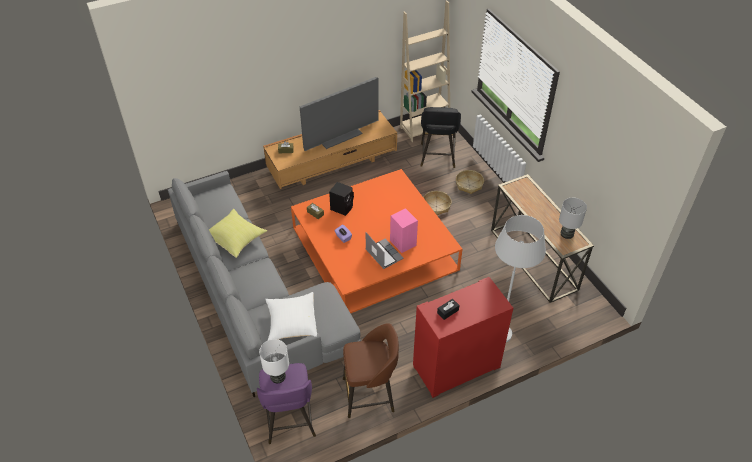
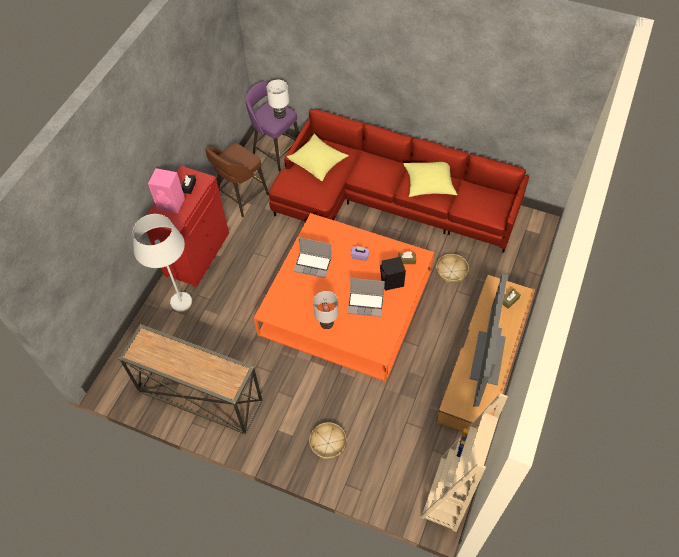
camera: 140 degrees right, 10 degrees up
(255, 297) = (388, 200): grey sofa -> red sofa
(291, 323) = (318, 163): white pillow -> yellow pillow
(375, 206) = (366, 304): none -> laptop
(402, 242) = (308, 286): pink speaker -> pink speaker (171, 203)
(436, 206) = (335, 389): basket -> basket (451, 271)
(437, 156) = (393, 459): black stool -> none
(567, 234) = (150, 354): grey table lamp -> grey table lamp (326, 323)

